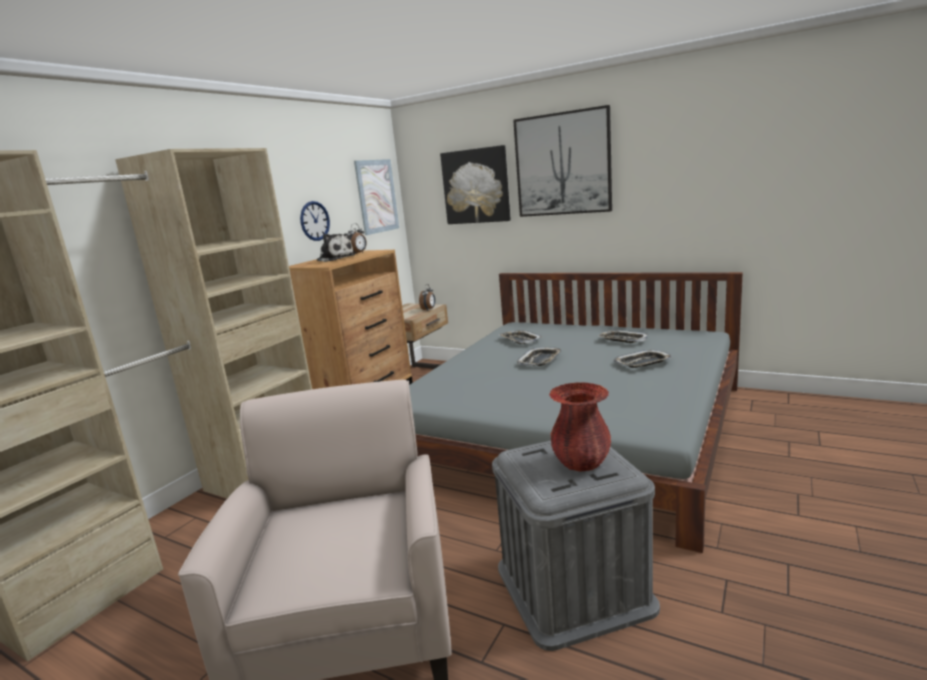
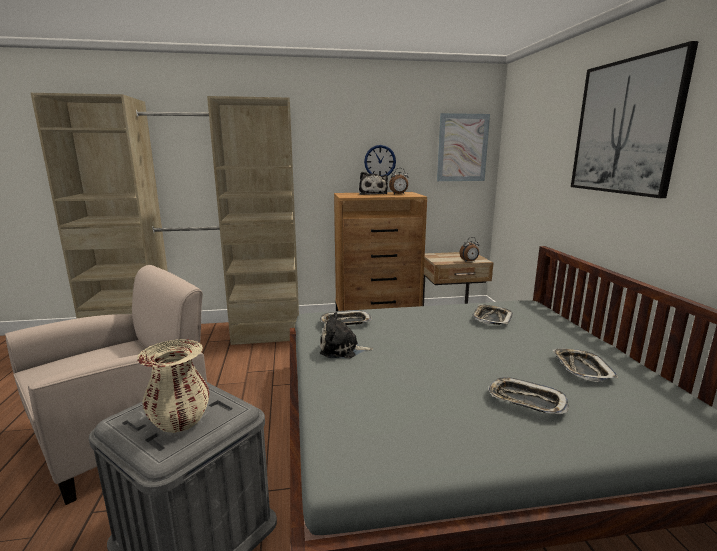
camera: 50 degrees right, 0 degrees up
(476, 186) = (547, 147): picture -> none
(494, 399) = (342, 349): none -> plush toy
(540, 360) = (451, 342): tray -> tray (345, 322)
(581, 462) = (180, 421): red vase -> beige vase

